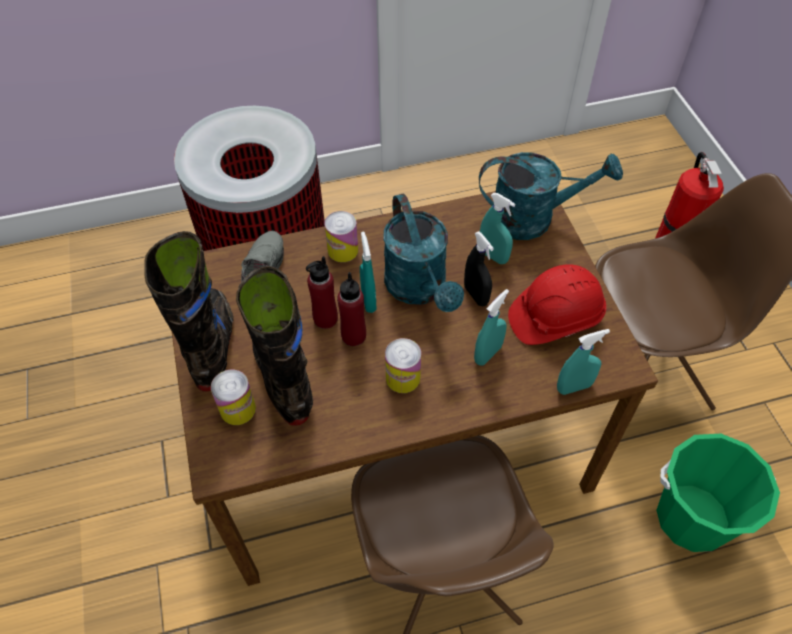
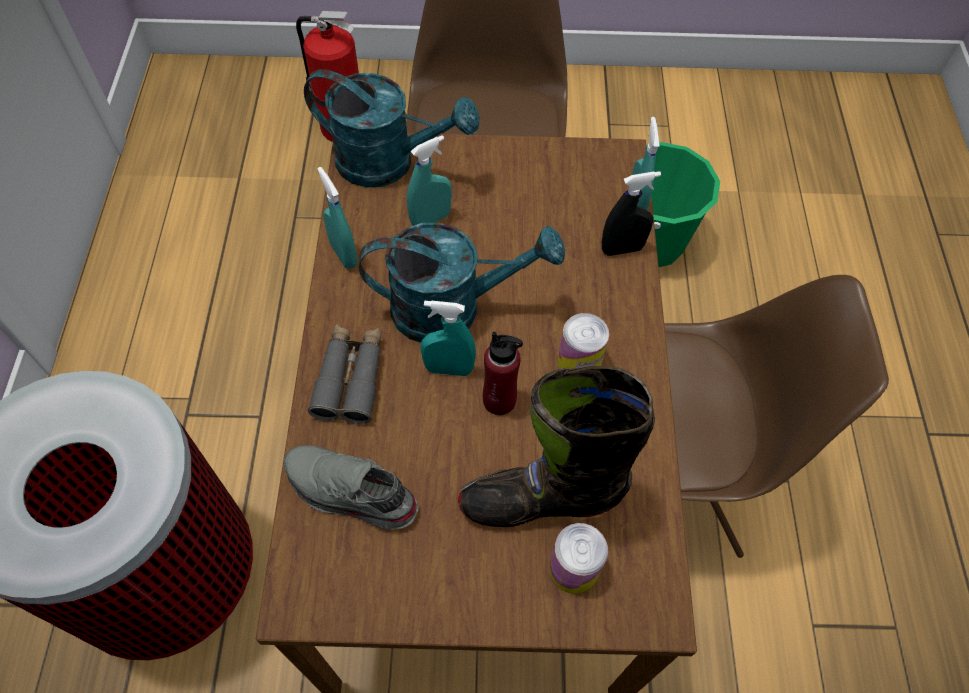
camera: 75 degrees left, 5 degrees up
(213, 345) = (456, 585): black boot -> none
(325, 318) = (460, 427): red bottle -> none
(343, 250) = (350, 378): can -> grey binoculars
(476, 295) = (483, 254): black spray bottle -> black spray bottle (622, 249)
(488, 354) = (571, 268): turquoise spray bottle -> turquoise spray bottle (343, 254)
(533, 218) = (389, 163): turquoise watering can -> turquoise watering can turned 90 degrees clockwise
(554, 317) = (541, 192): red hard hat -> none

